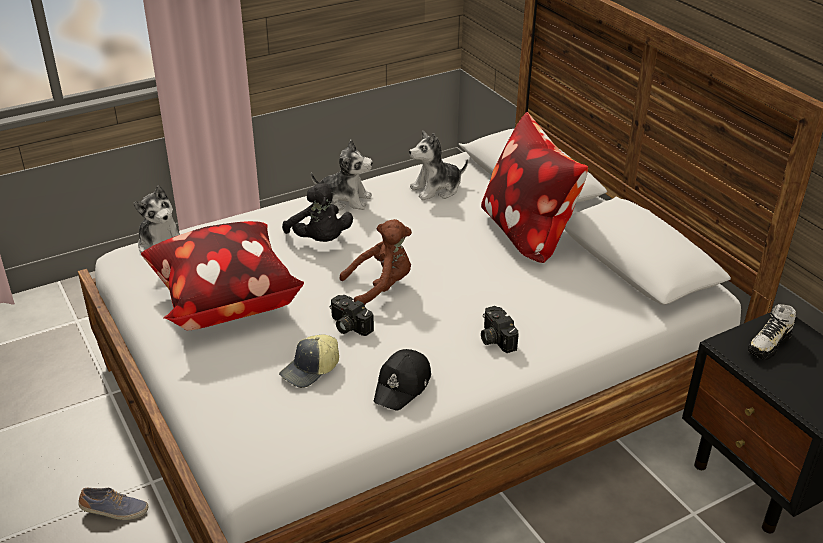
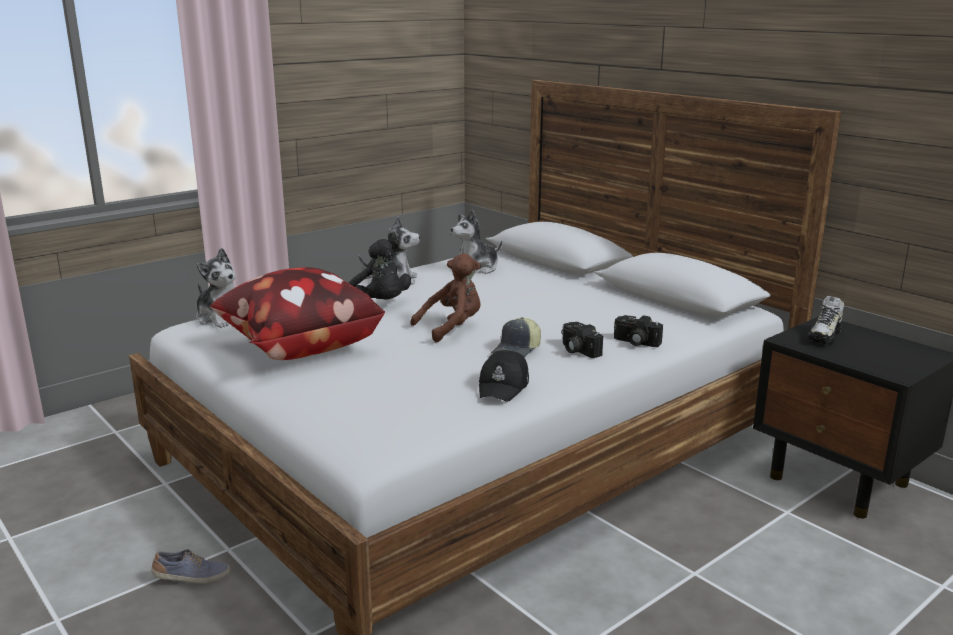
camera: 10 degrees left, 15 degrees down
(311, 370) = (407, 384): cap -> cap (517, 350)
(348, 326) = (431, 353): camera -> camera (635, 342)
(527, 233) = (572, 288): pillow -> none

